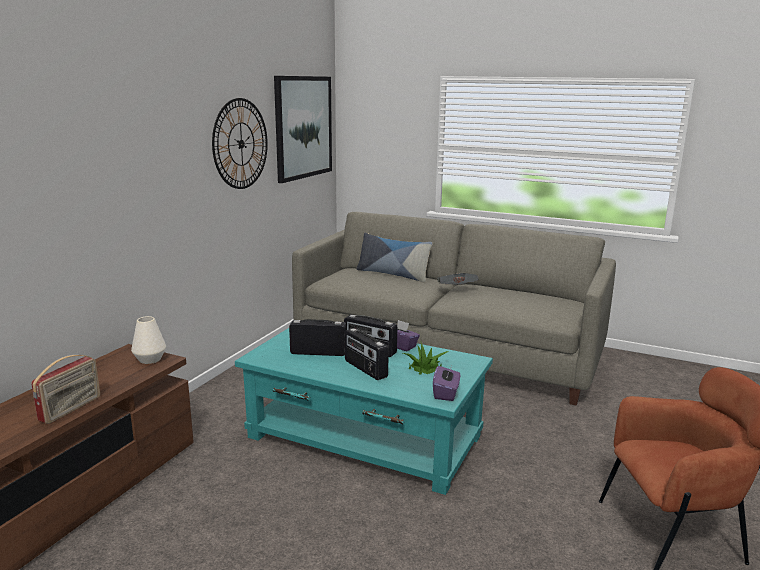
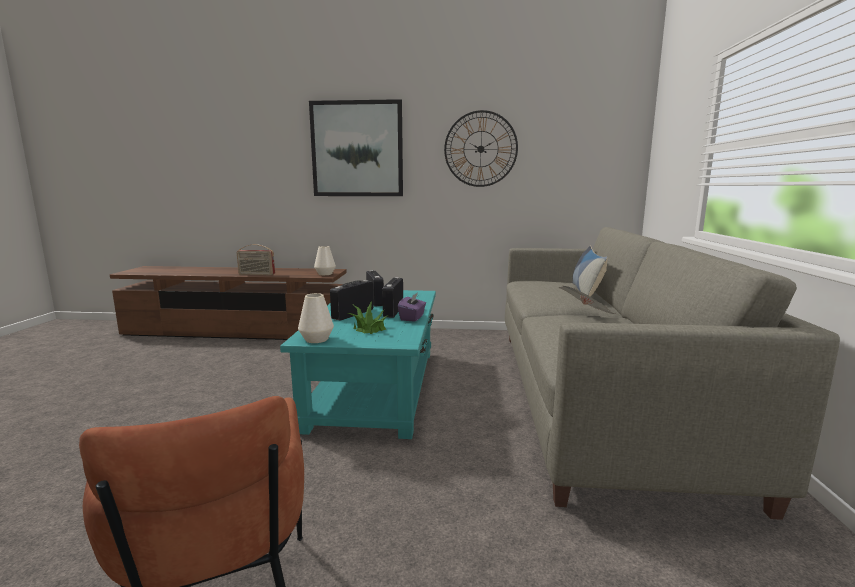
camera: 70 degrees right, 5 degrees down
(303, 127) = (581, 140): picture -> picture (357, 149)
(446, 393) = (316, 339): purple tissue box -> white vase

